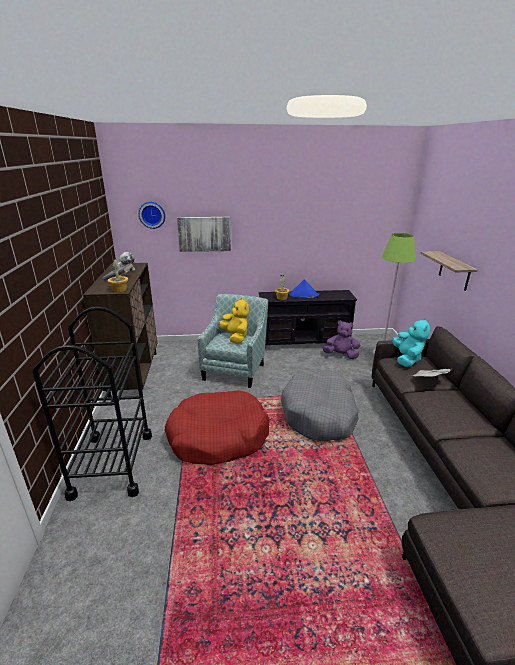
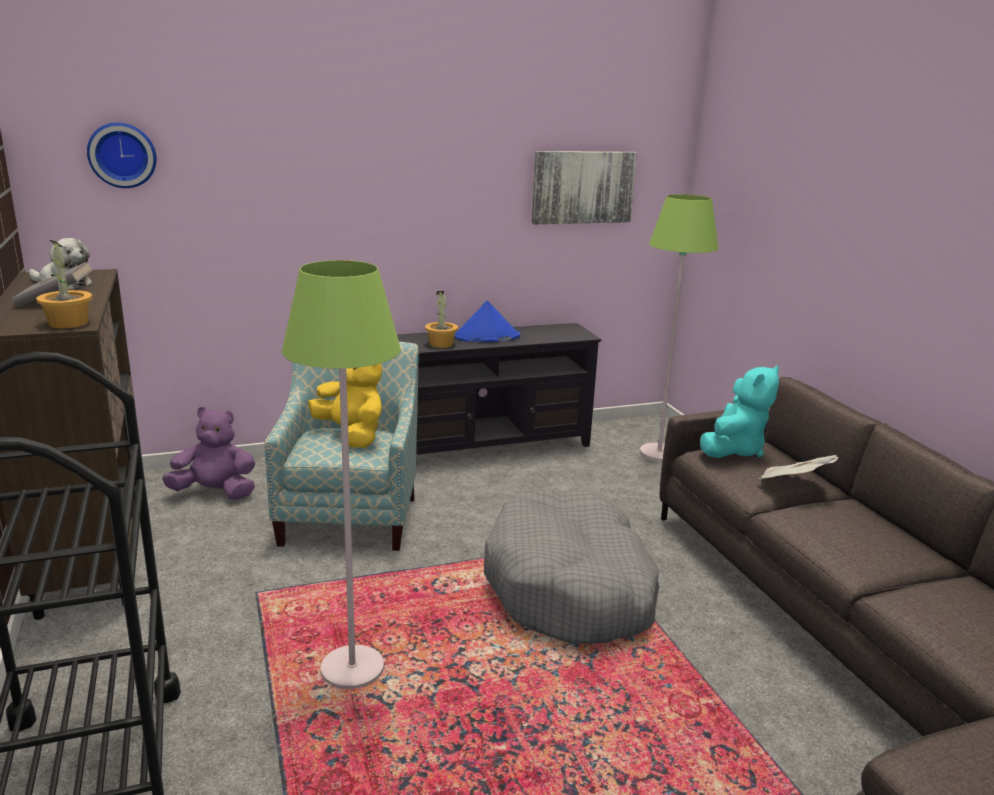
camera: 15 degrees left, 5 degrees down
(204, 234) = (254, 202): picture -> picture (583, 187)
(218, 436) = (352, 669): red dog bed -> green floor lamp
(341, 355) = (577, 463): purple plush toy -> purple plush toy (215, 493)
(406, 359) = (734, 449): turquoise plush toy -> turquoise plush toy turned 45 degrees clockwise
(454, 271) = (802, 263): shelf -> none

